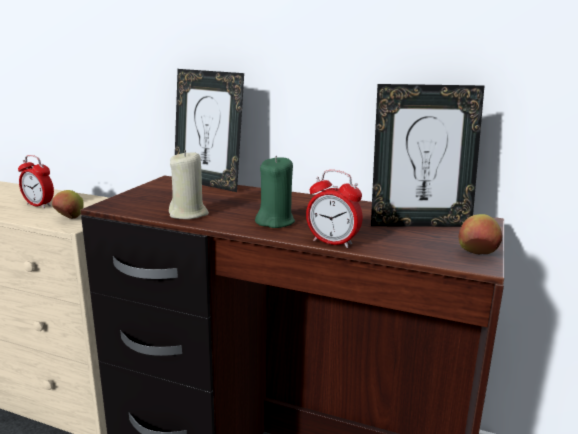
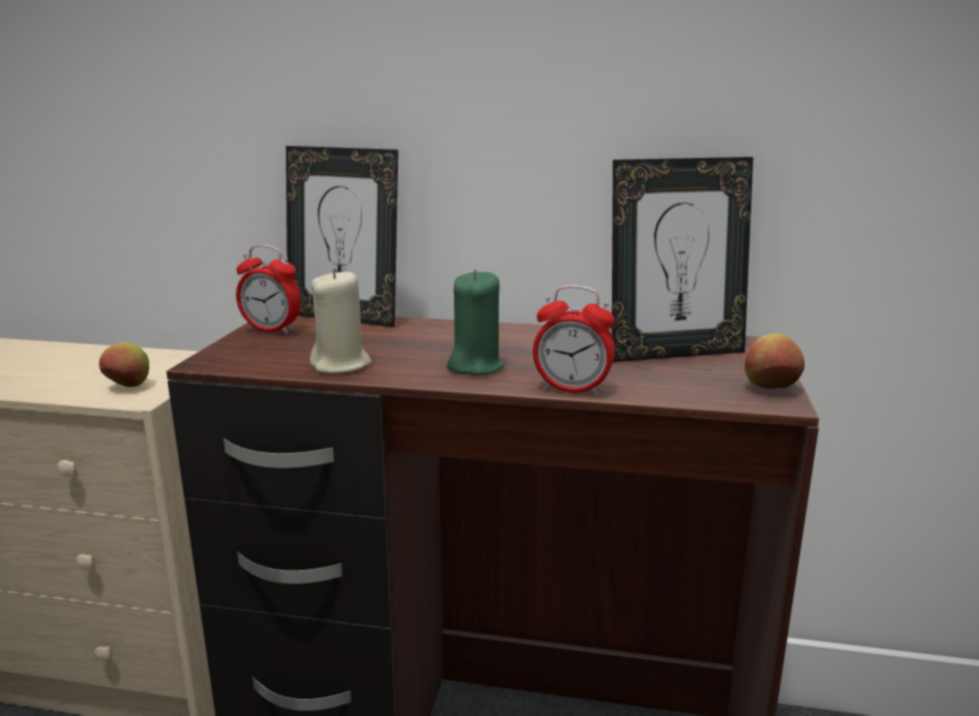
camera: 10 degrees left, 0 degrees up
(39, 205) = (66, 370): alarm clock -> alarm clock (271, 330)

